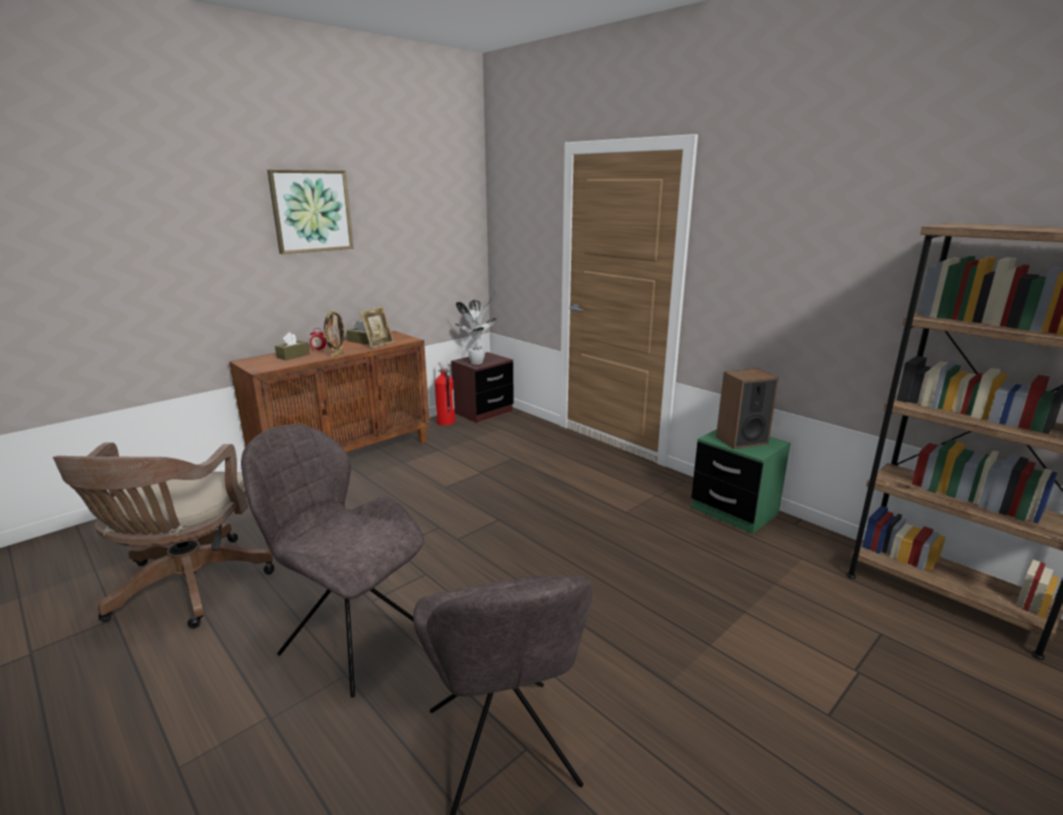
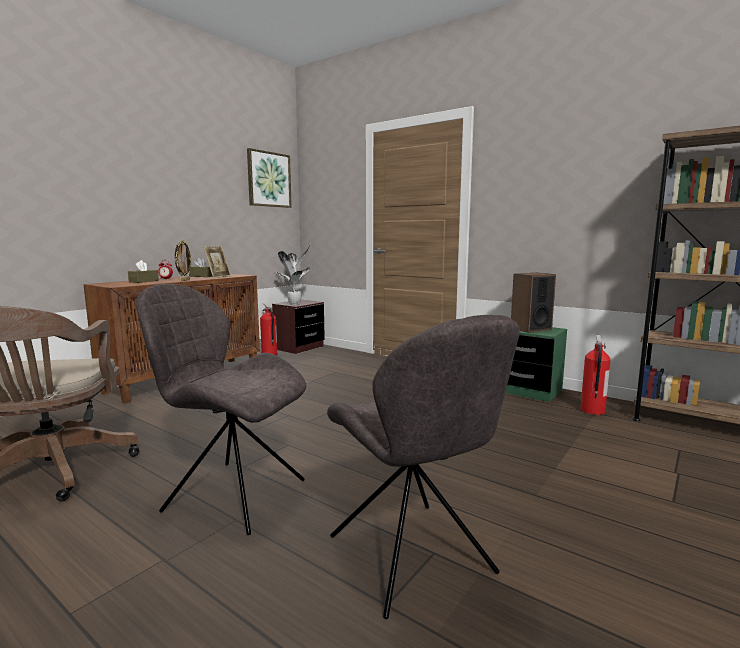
camera: 10 degrees left, 10 degrees down
(311, 211) = (162, 164): picture -> picture (269, 179)
(800, 555) = (592, 411): none -> fire extinguisher

